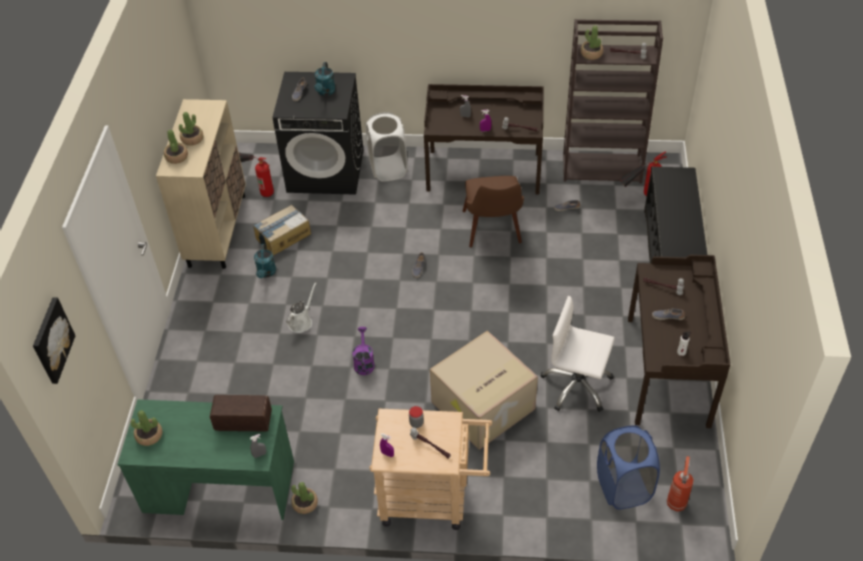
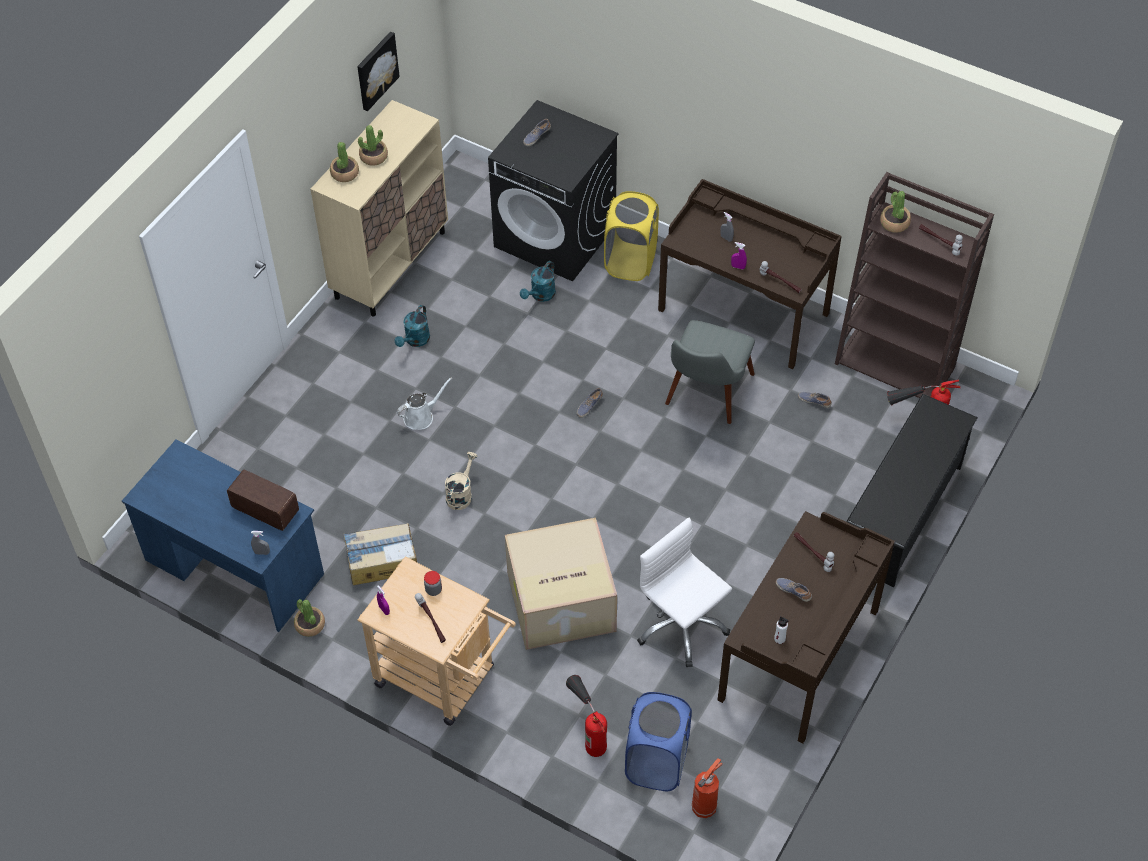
camera: 25 degrees right, 5 degrees up
(51, 340) = (85, 351): picture -> picture (376, 70)
(149, 435) = (167, 484): potted plant -> none
(219, 486) = (234, 567): green desk -> blue desk
(258, 187) = (466, 227): fire extinguisher -> fire extinguisher (587, 731)
(283, 236) = (459, 302): cardboard box -> cardboard box (381, 561)
(325, 92) = (567, 146): turquoise watering can -> turquoise watering can (540, 295)
(364, 362) = (461, 494): purple watering can -> beige watering can
(388, 168) = (630, 262): white laundry basket -> yellow laundry basket
(494, 233) = (705, 397): brown chair -> grey chair

